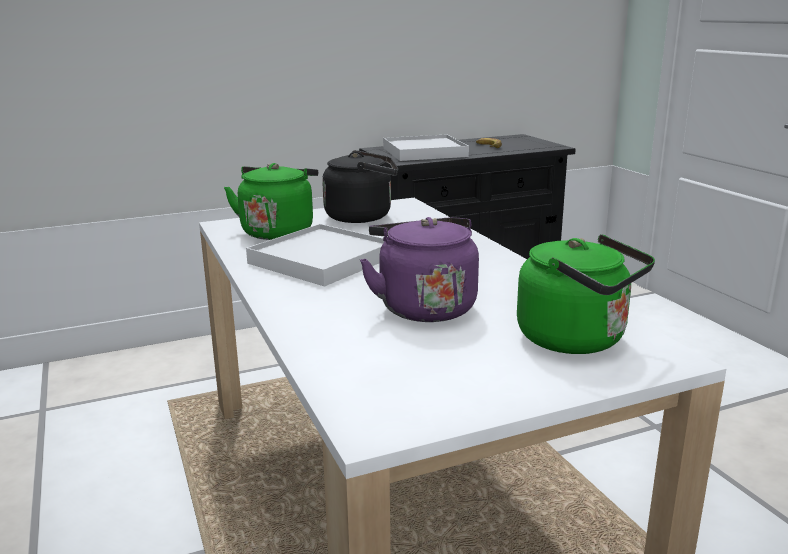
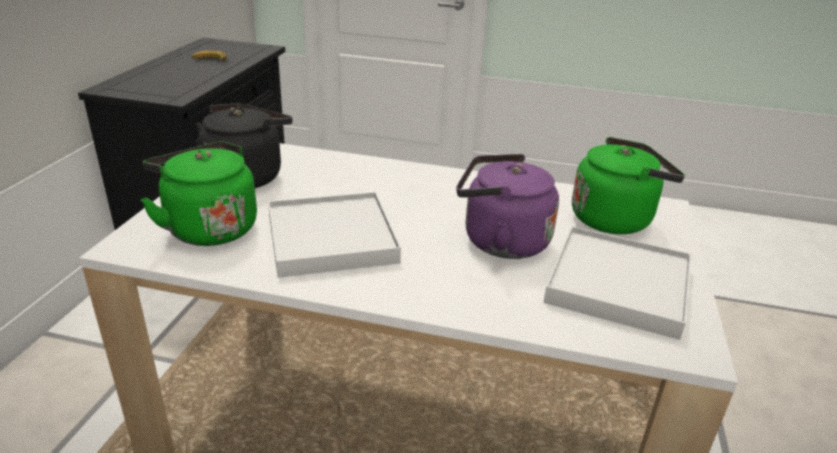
camera: 55 degrees left, 10 degrees up
(424, 152) = (168, 81): white tray -> white tray (617, 285)

